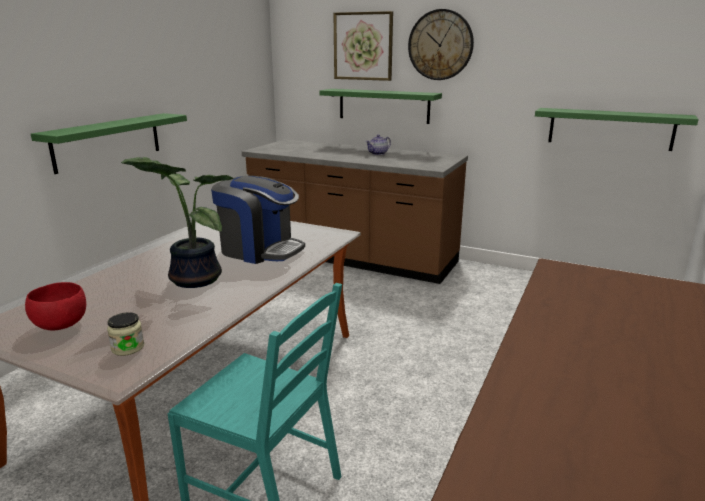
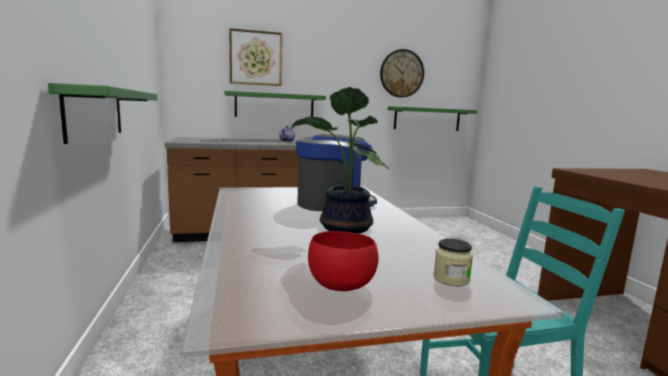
camera: 40 degrees left, 10 degrees down
(440, 45) = (319, 61): wall clock -> wall clock (401, 73)

